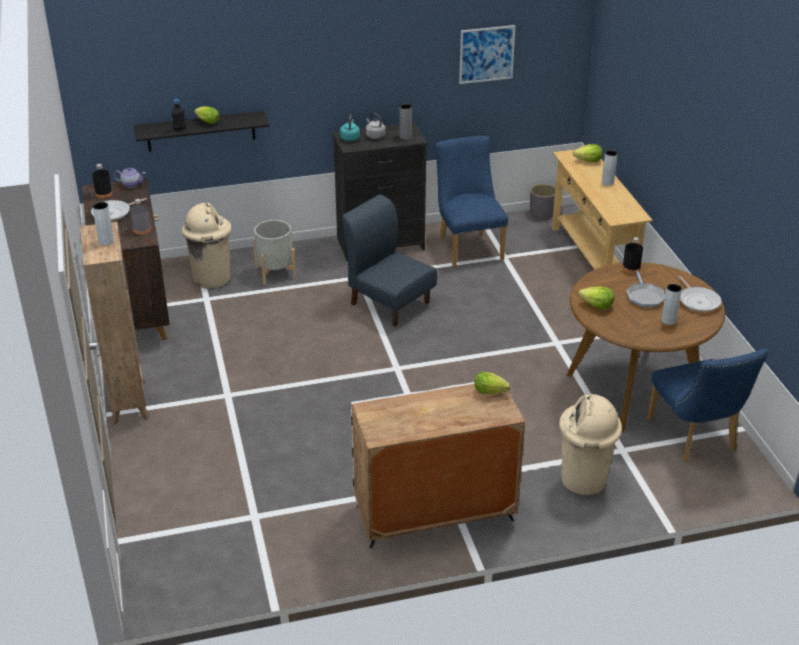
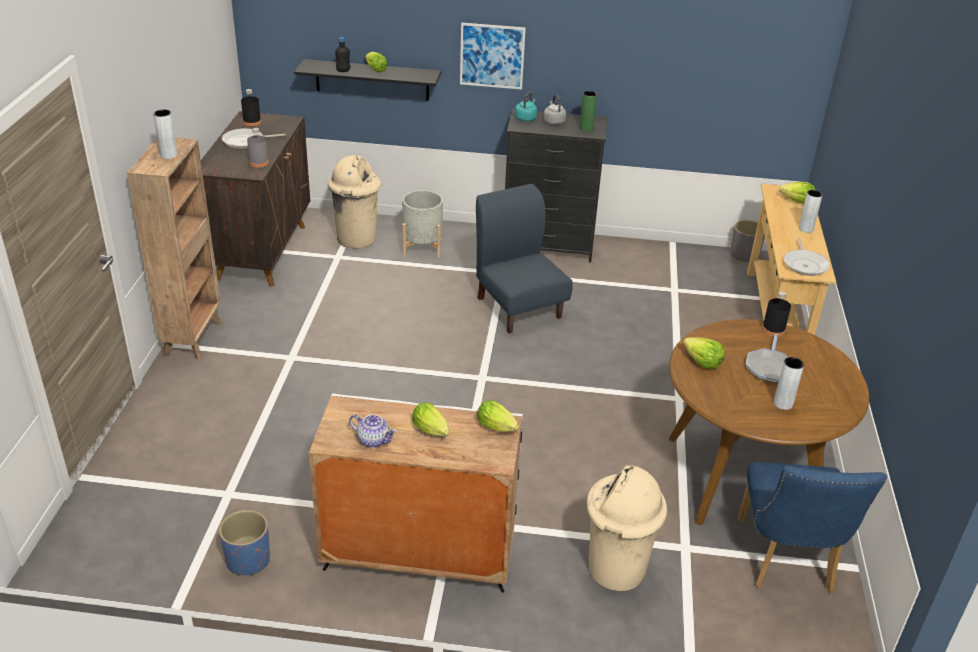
camera: 20 degrees right, 0 degrees up
(131, 184) = (284, 119): teapot -> teapot (374, 440)
(307, 559) = (247, 560): none -> blue planter
(405, 136) = (586, 129): grey vase -> green vase
(447, 408) = (432, 431): none -> lettuce
(468, 246) = (640, 270): blue chair -> none
(486, 54) = (703, 54): picture -> picture (492, 56)
(698, 301) = (836, 390): frying pan -> frying pan (805, 264)

